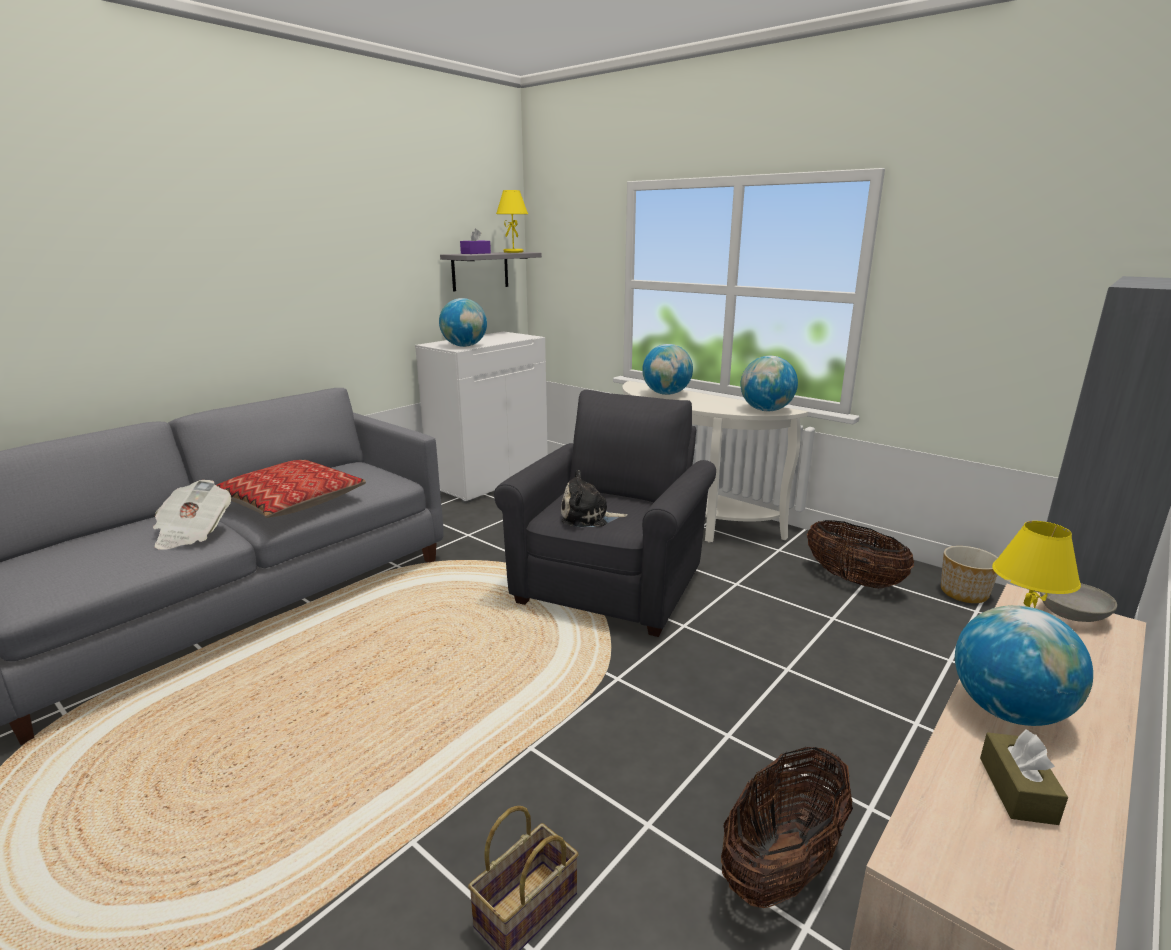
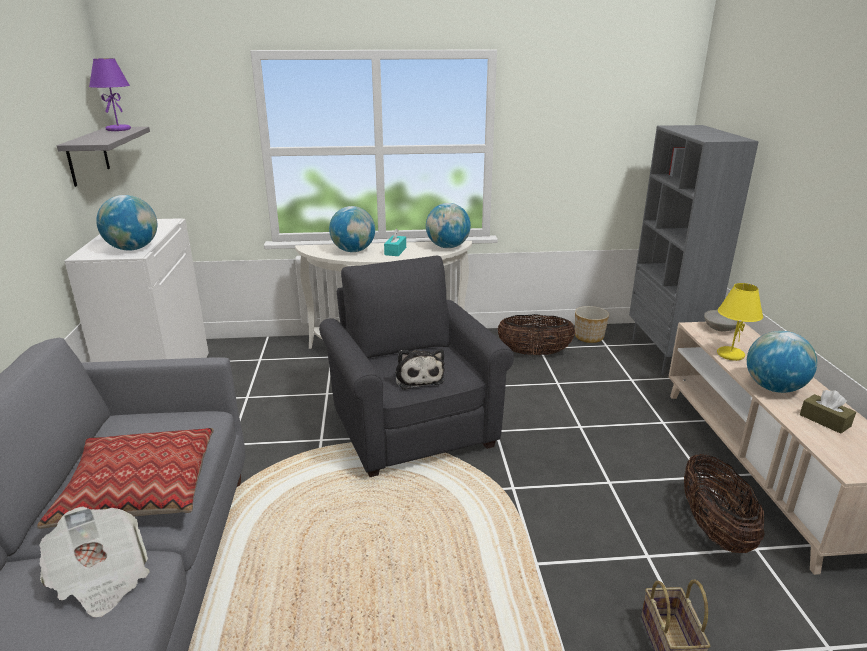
camera: 45 degrees left, 5 degrees up
(475, 253) = (93, 138): purple tissue box -> none
(514, 252) = (119, 129): yellow table lamp -> purple table lamp
(588, 517) = (418, 377): plush toy -> plush toy turned 60 degrees counterclockwise
(703, 402) = (395, 251): none -> turquoise tissue box

